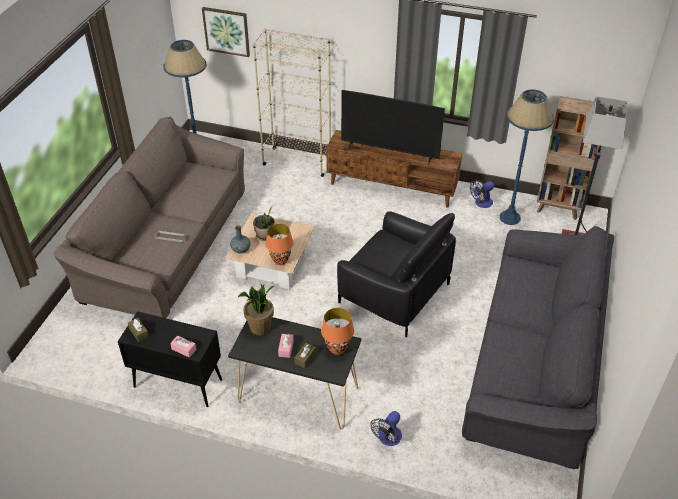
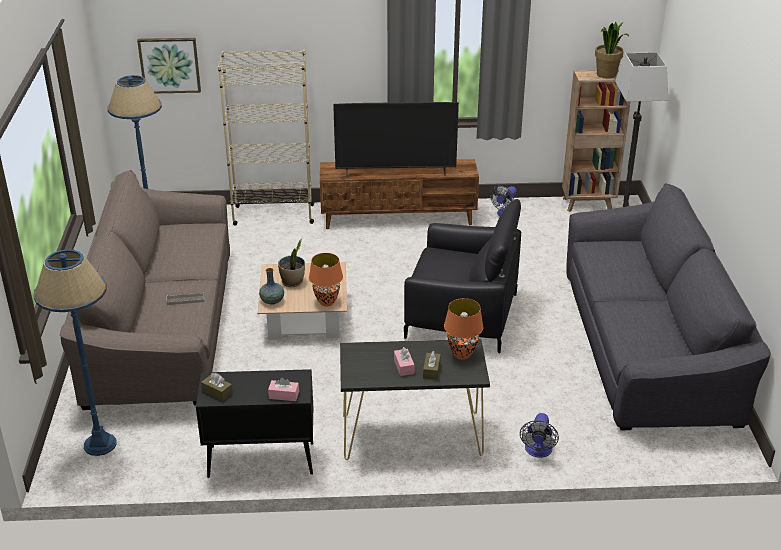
camera: 20 degrees left, 10 degrees down
(260, 328) = (361, 355): potted plant -> potted plant (606, 75)
(510, 217) = (543, 221): blue floor lamp -> blue floor lamp (100, 444)

